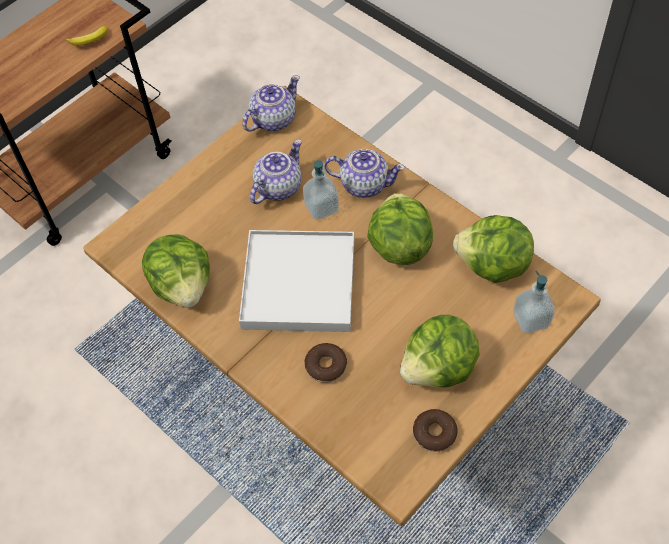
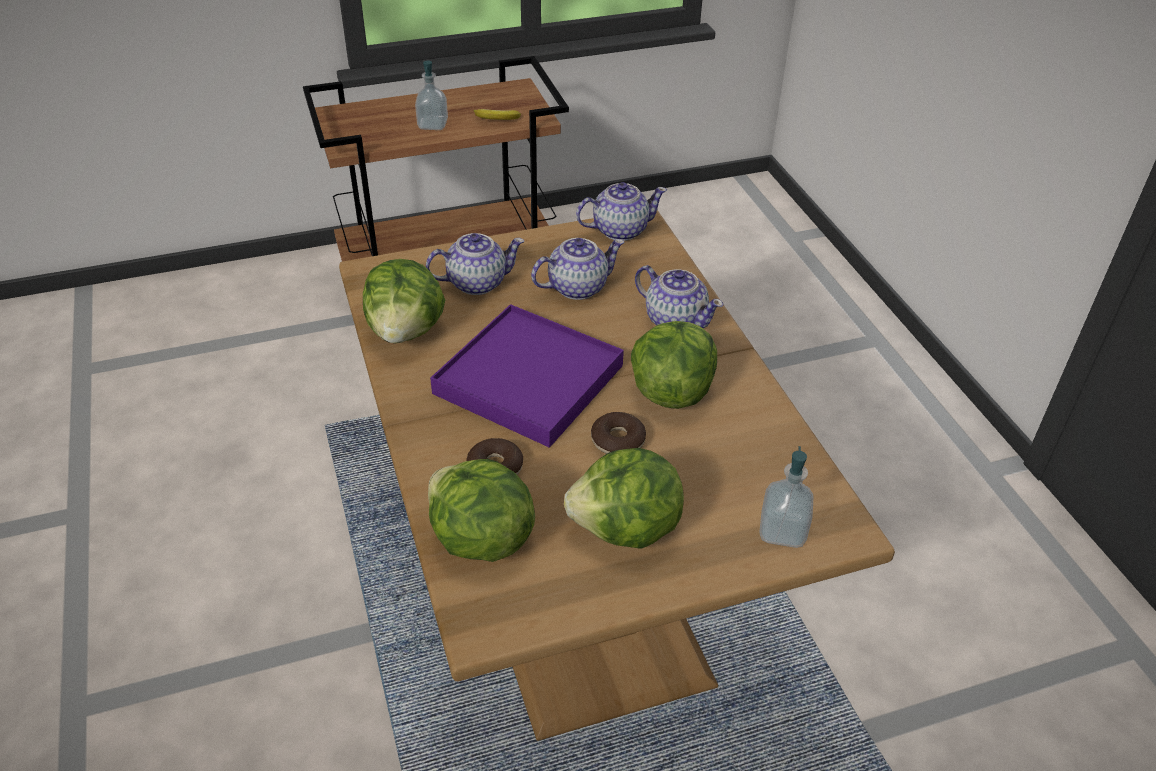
camera: 25 degrees right, 15 degrees down
(202, 217) = (477, 282): none -> teapot
(298, 284) = (528, 380): white tray -> purple tray
(321, 208) = (610, 322): soap dispenser -> soap dispenser (432, 125)
(434, 433) = (568, 595): donut -> donut (618, 441)
(492, 266) = (772, 456): lettuce -> lettuce (480, 540)

